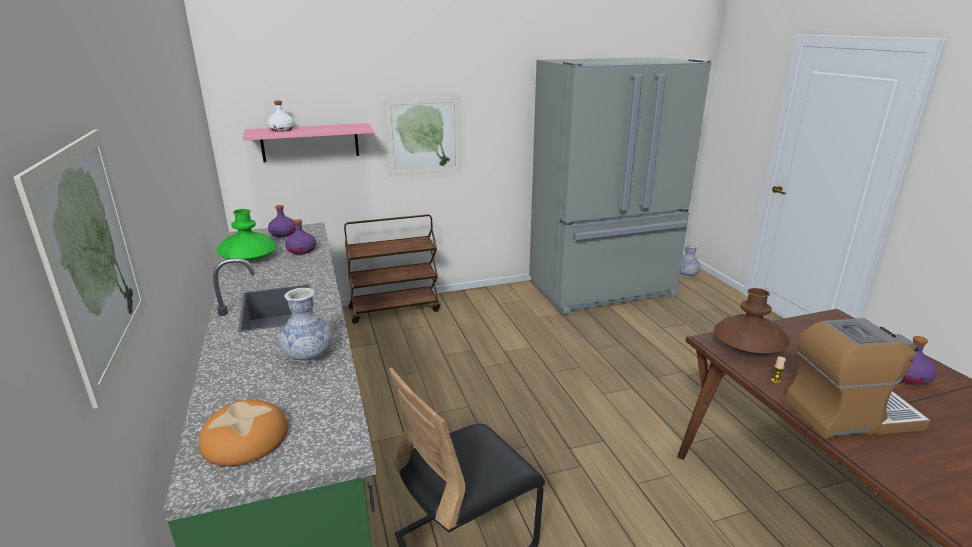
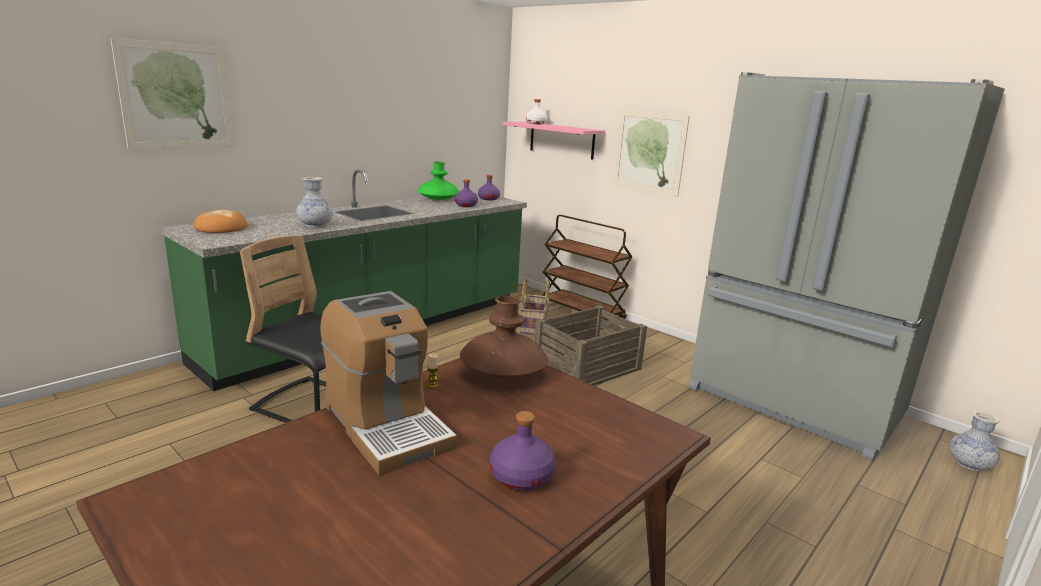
camera: 60 degrees right, 5 degrees down
(398, 341) = (534, 326): none -> basket
(499, 342) = (587, 366): none -> crate

